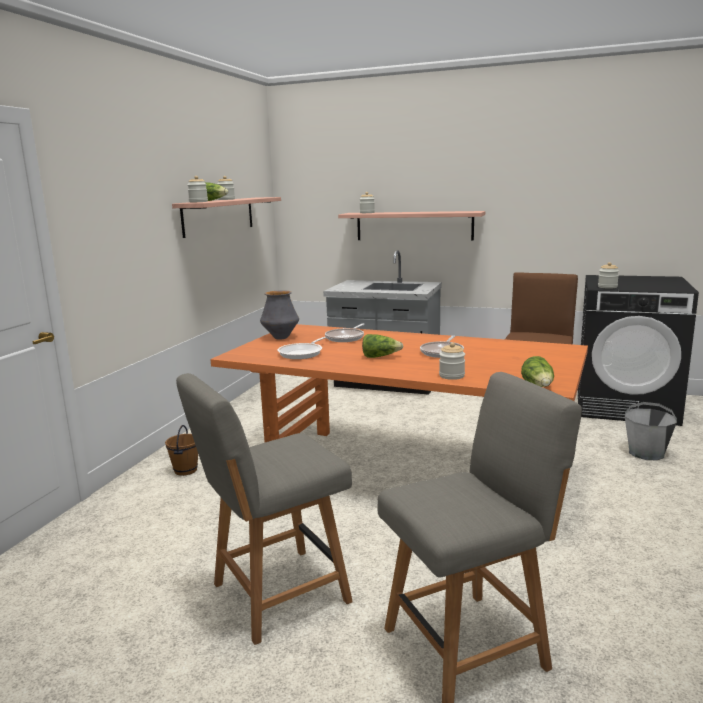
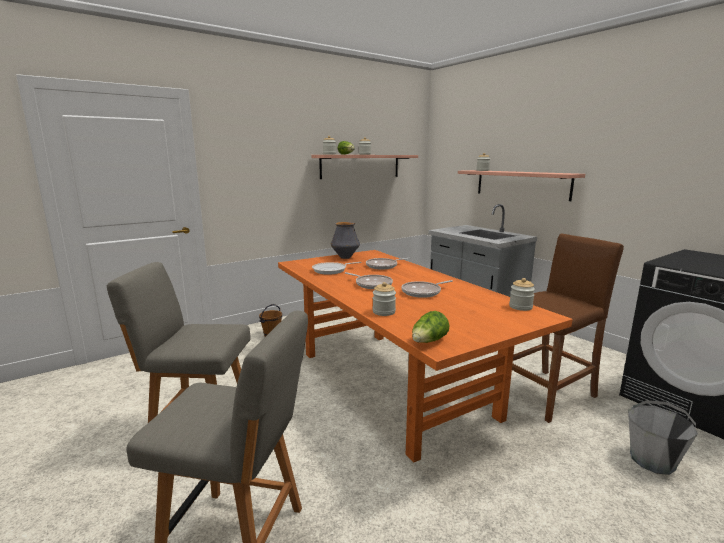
camera: 35 degrees right, 0 degrees up
(380, 356) = (372, 284): lettuce -> frying pan
(607, 287) = (674, 264): jar -> jar (520, 307)

